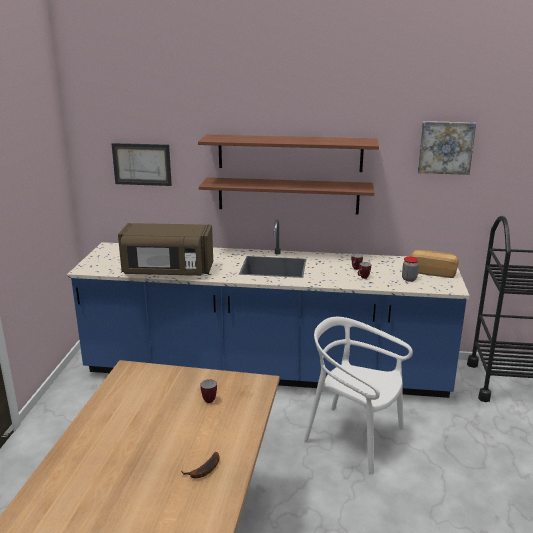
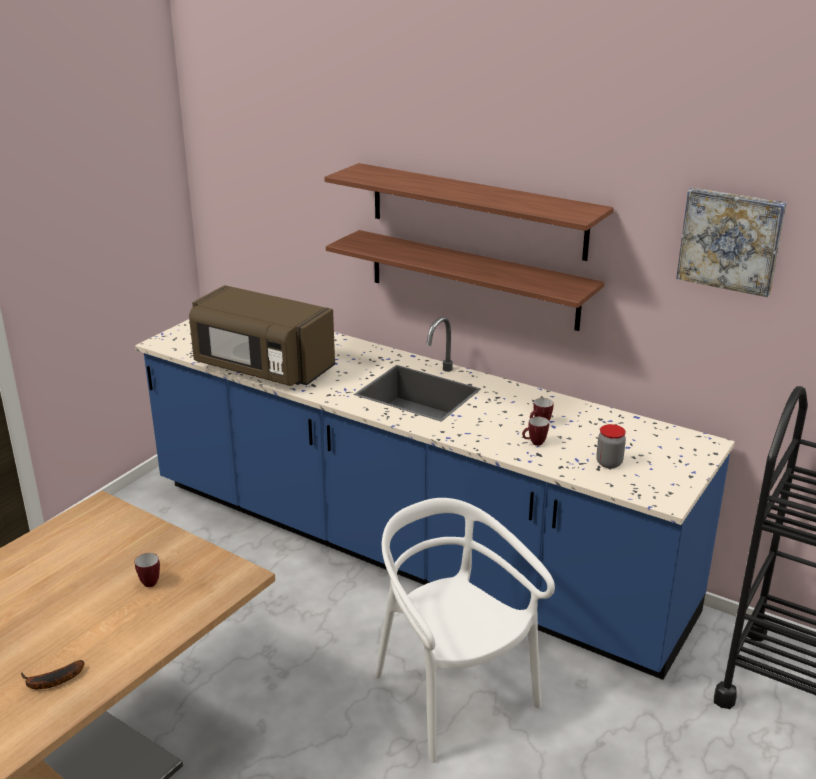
camera: 25 degrees right, 5 degrees up
(142, 164) = (275, 196): picture -> none
(432, 272) = (664, 459): bread -> none

